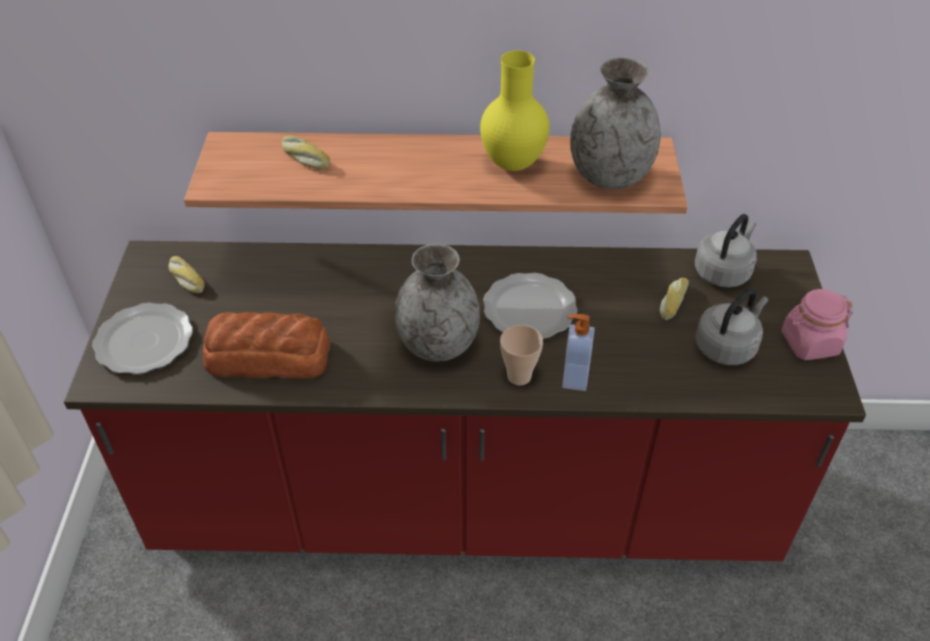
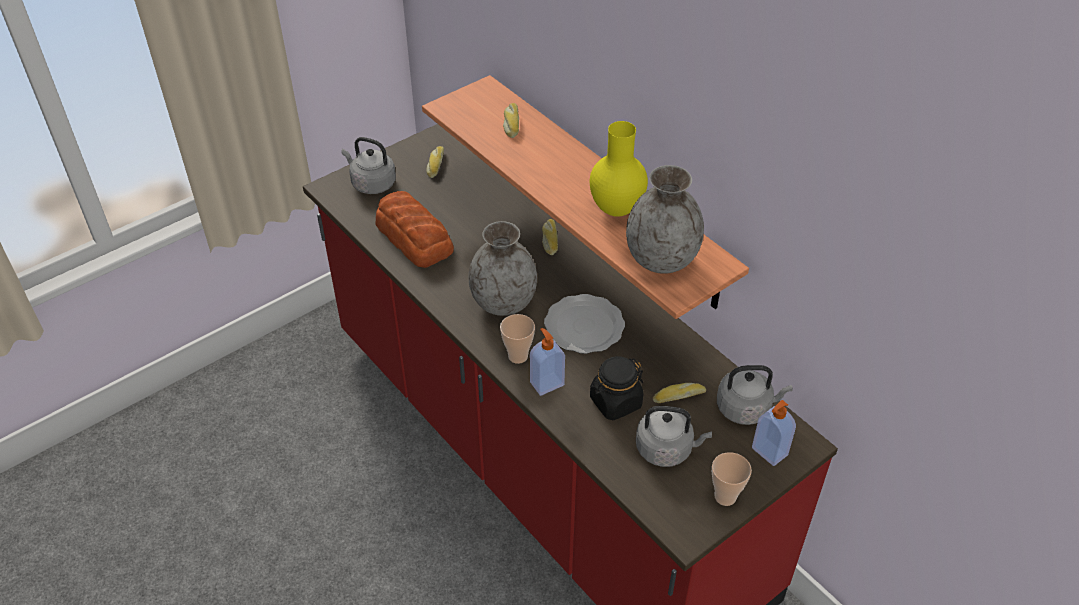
camera: 50 degrees right, 0 degrees up
(143, 342) = (371, 183): plate -> grey kettle
(394, 265) = (549, 240): none -> bread
(642, 345) = (615, 402): none -> black jar
(782, 289) = (768, 452): none -> soap dispenser
(809, 343) = (725, 496): pink jar -> cup

